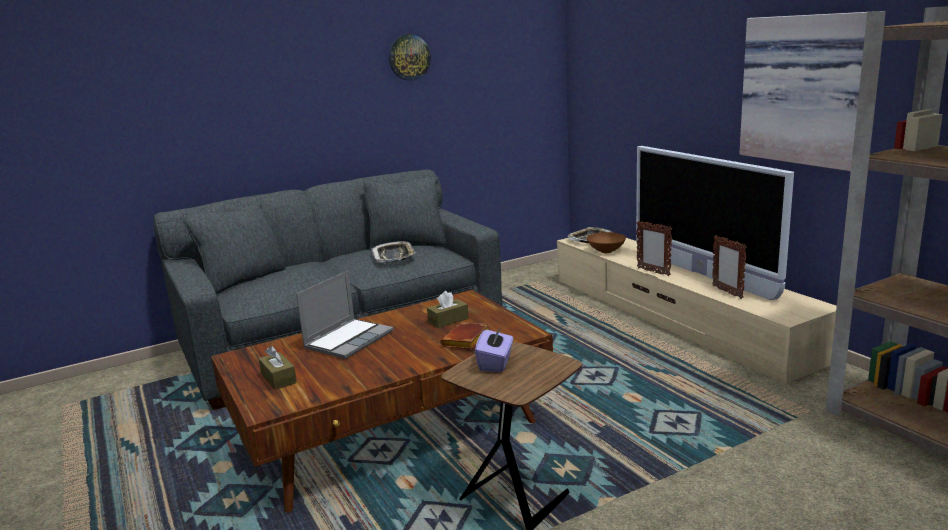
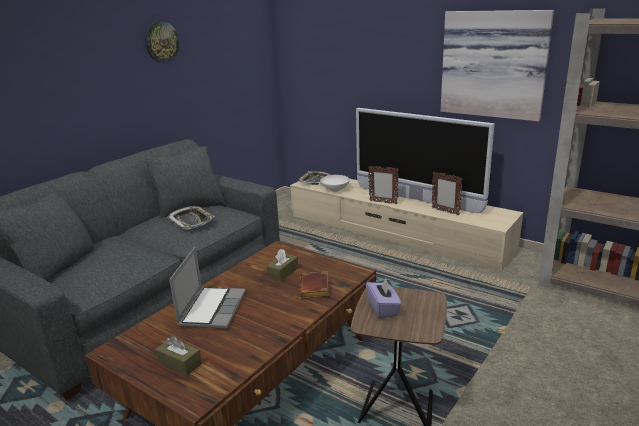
camera: 25 degrees left, 5 degrees up
(606, 251) = (335, 189): brown bowl -> white bowl

